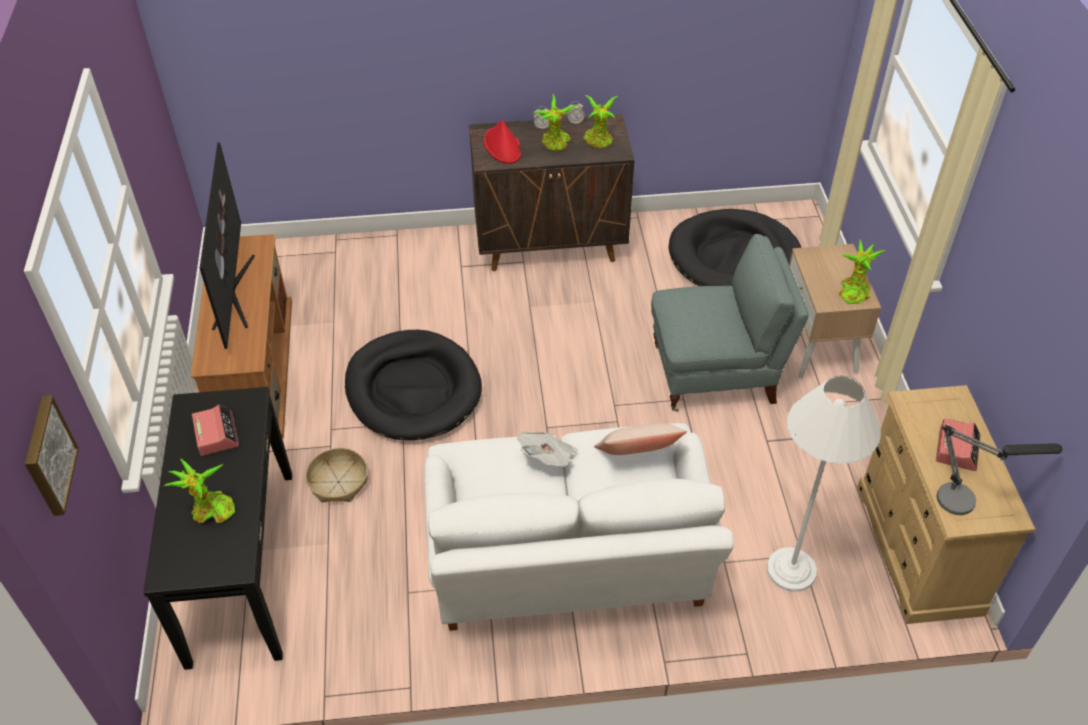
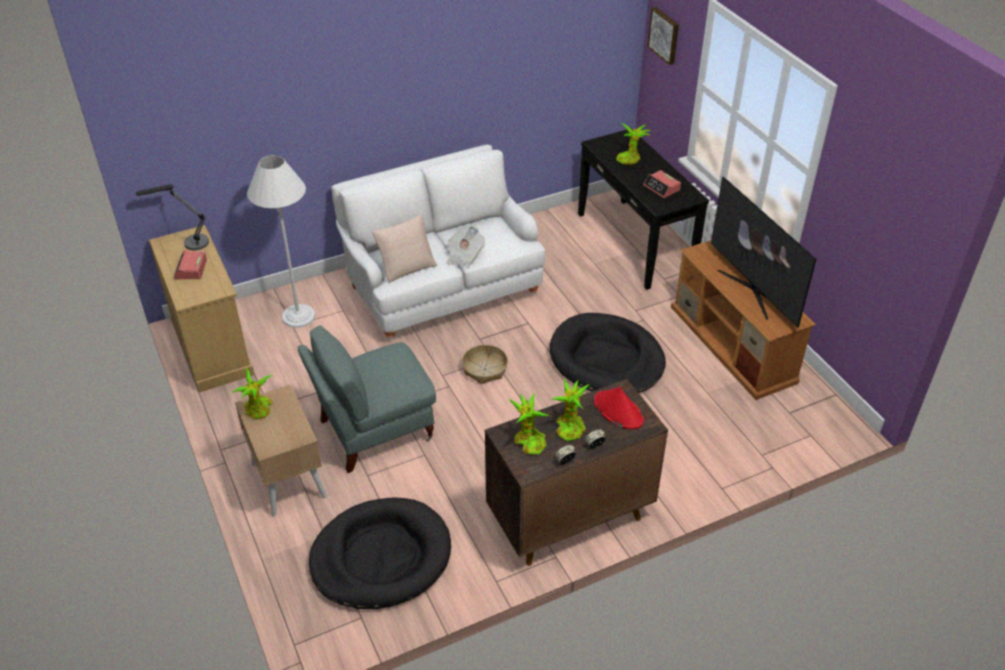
camera: 160 degrees right, 5 degrees down
(338, 482) = (613, 293): basket -> basket (485, 369)

